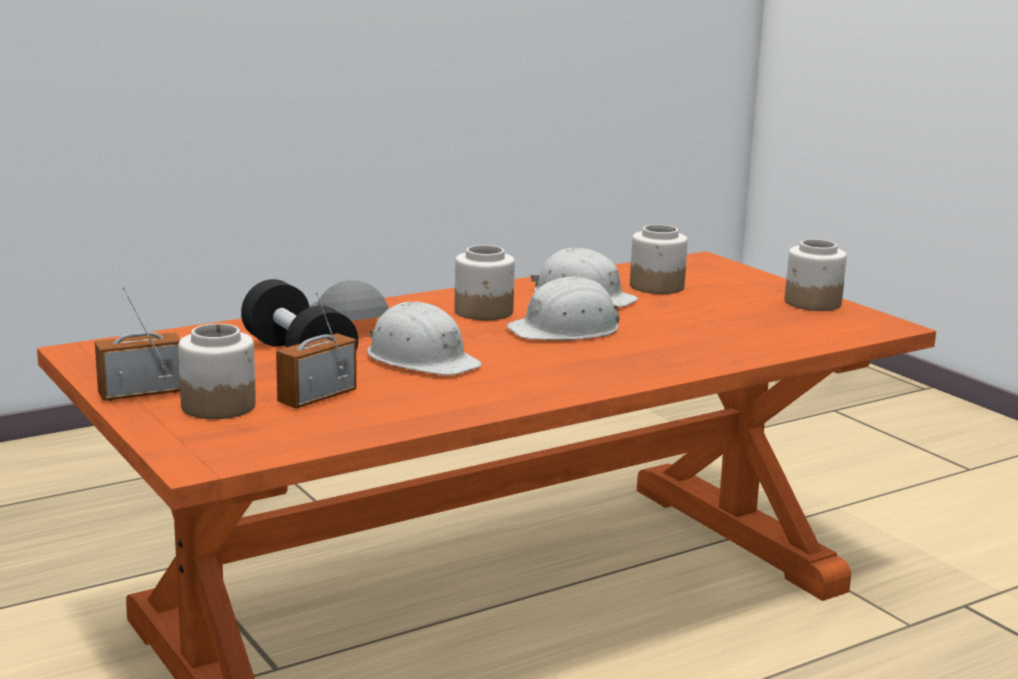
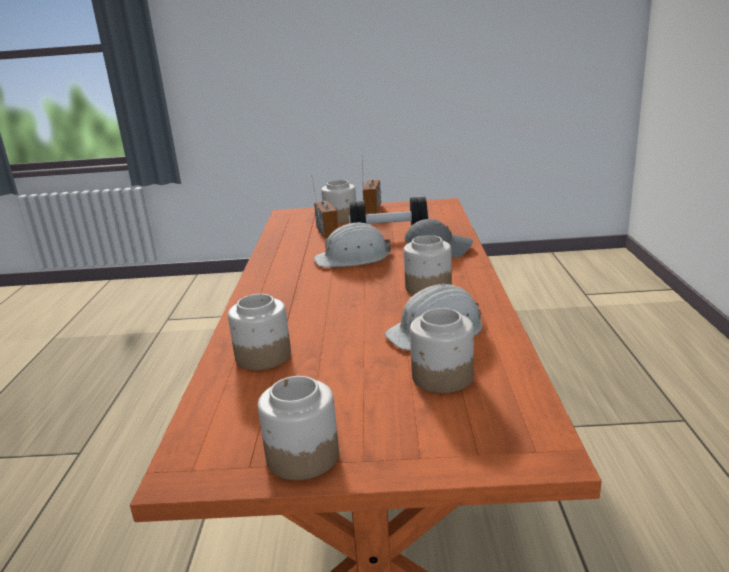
camera: 125 degrees right, 5 degrees up
(566, 329) = (361, 305): white hard hat -> none
(726, 342) = (262, 356): none -> jar

